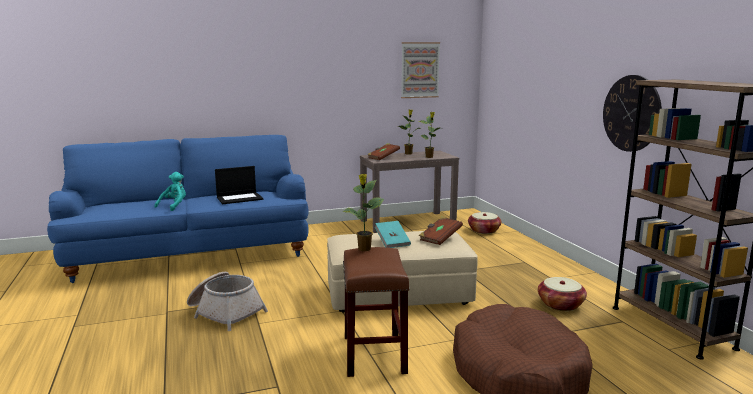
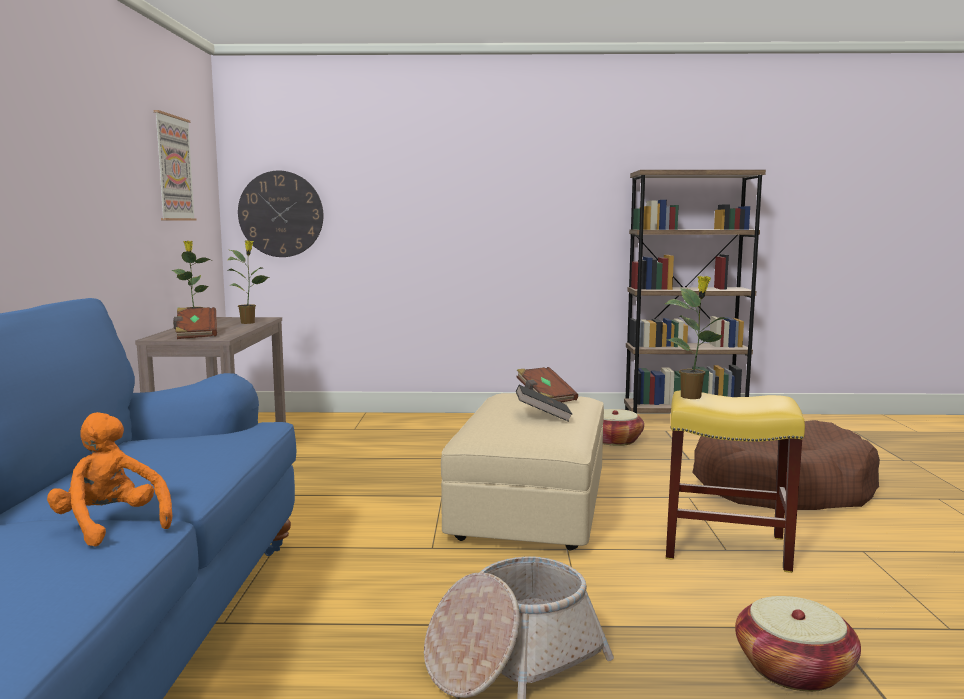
camera: 70 degrees left, 5 degrees down
(174, 206) = (111, 525): turquoise plush toy -> orange plush toy
(240, 198) = (182, 456): laptop -> none
(373, 354) = (724, 547): brown stool -> yellow stool
(392, 242) = (543, 417): turquoise book -> black book
(484, 231) = (340, 424): basket -> basket (793, 669)
(631, 113) = (569, 215): wall clock -> wall clock (281, 214)

